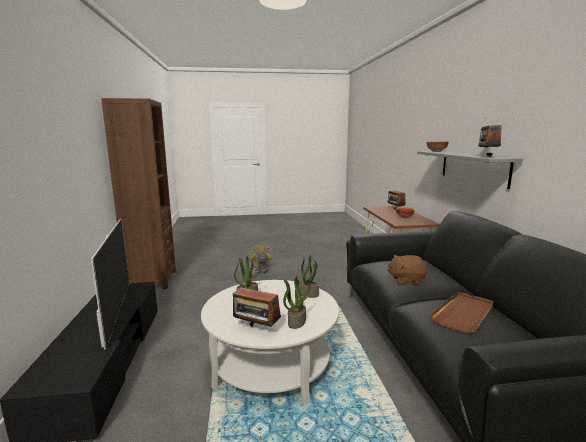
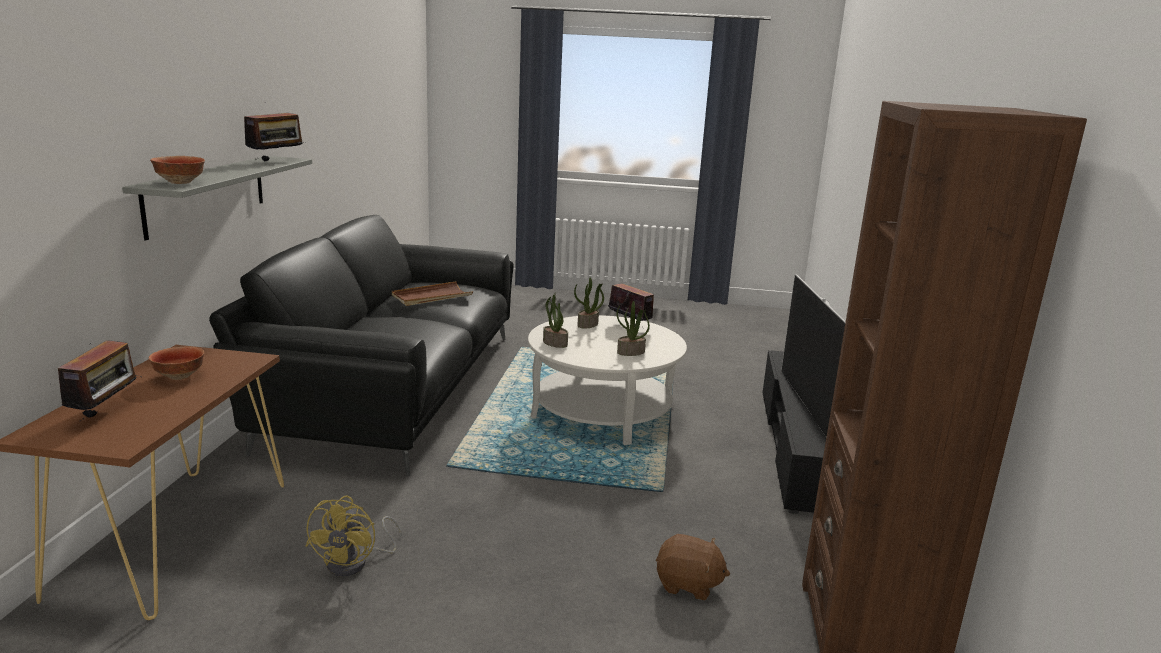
camera: 165 degrees left, 5 degrees up
(259, 272) = (549, 604): yellow fan -> yellow fan (355, 563)
(406, 280) = (420, 327): brown plush toy -> brown plush toy (688, 584)

